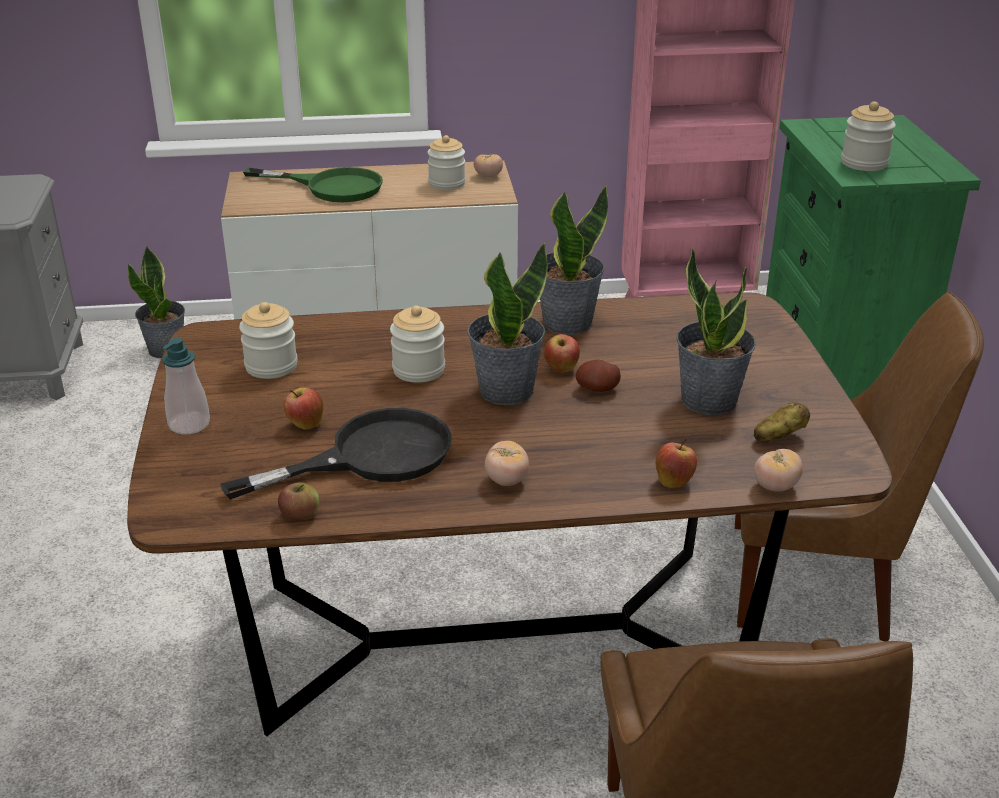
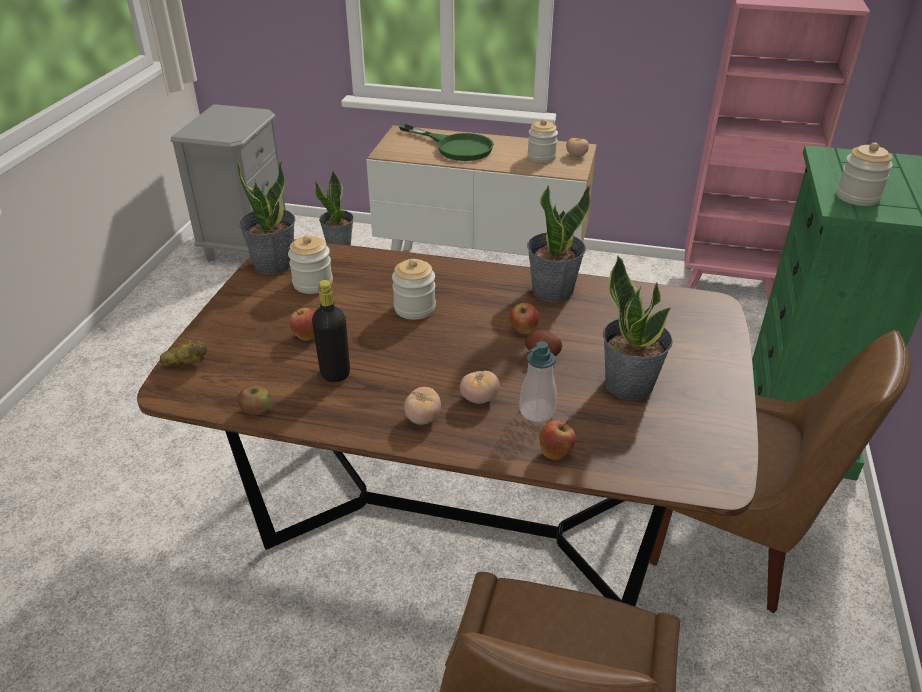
camera: 20 degrees right, 5 degrees up
(189, 424) = (229, 318): soap dispenser -> soap dispenser (537, 411)
(370, 456) = (335, 373): black frying pan -> black bottle
(505, 390) = (469, 339): potted plant -> potted plant (273, 264)
(775, 486) = (640, 479): tomato -> tomato (479, 399)
(779, 436) = (670, 433): potato -> potato (186, 364)

